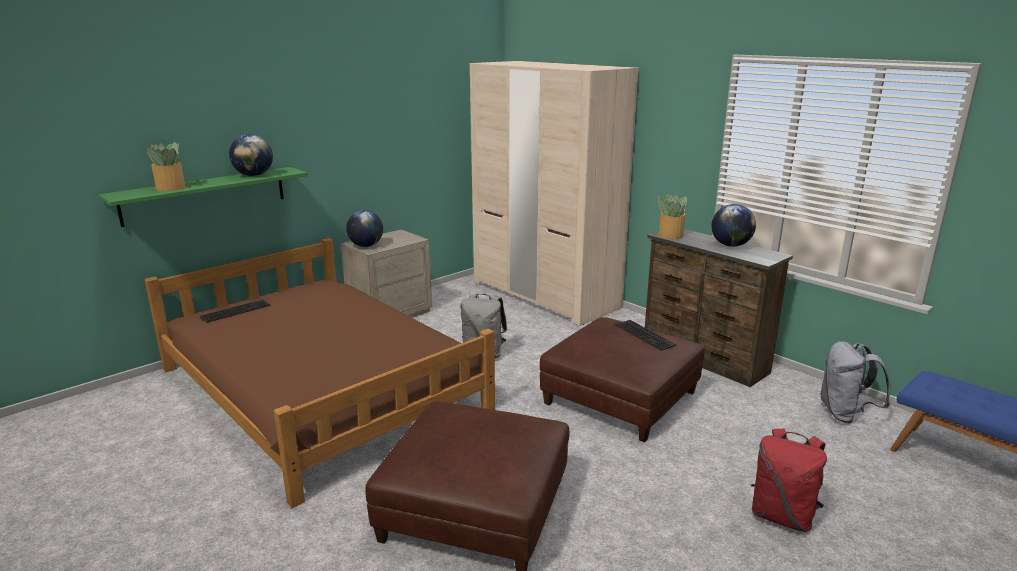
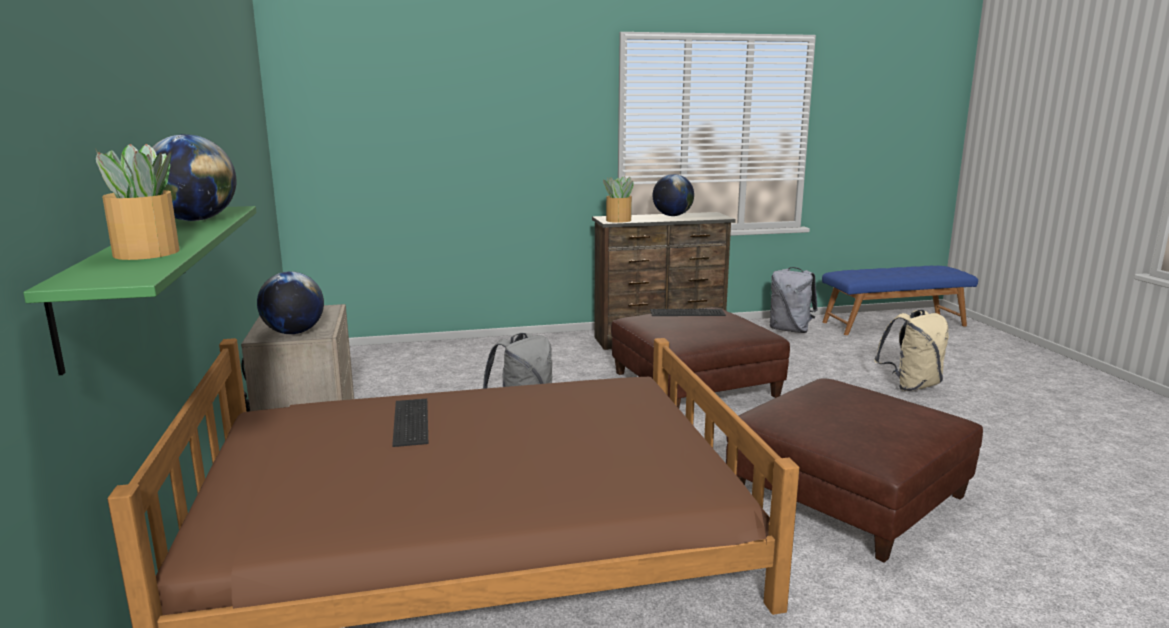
camera: 60 degrees left, 5 degrees down
(236, 310) = (259, 495): keyboard -> keyboard (408, 421)
(544, 295) = (423, 355): beige wardrobe -> none
(782, 516) = (911, 386): red backpack -> beige backpack

